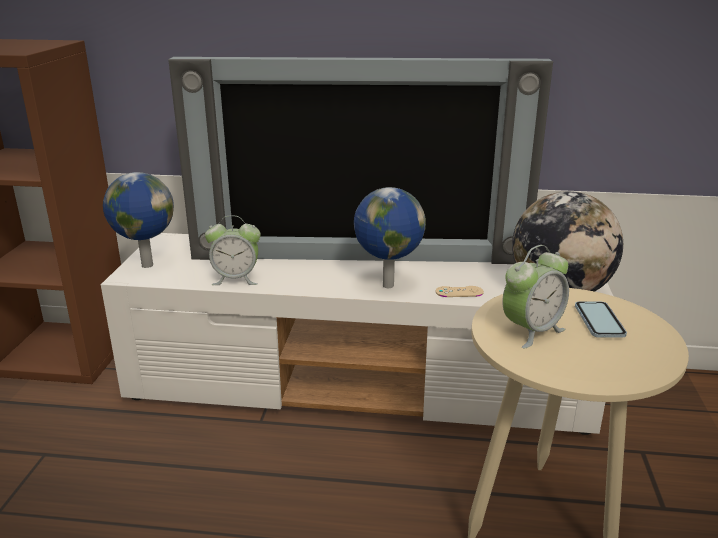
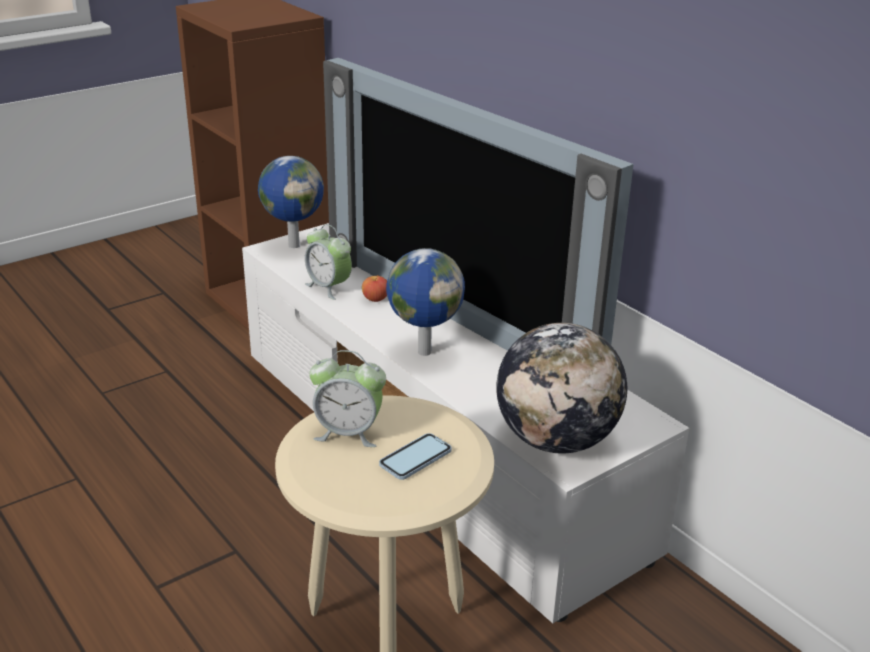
camera: 45 degrees right, 5 degrees up
(286, 271) = (375, 299): none -> apple
(459, 292) = (468, 389): beige game controller -> none

